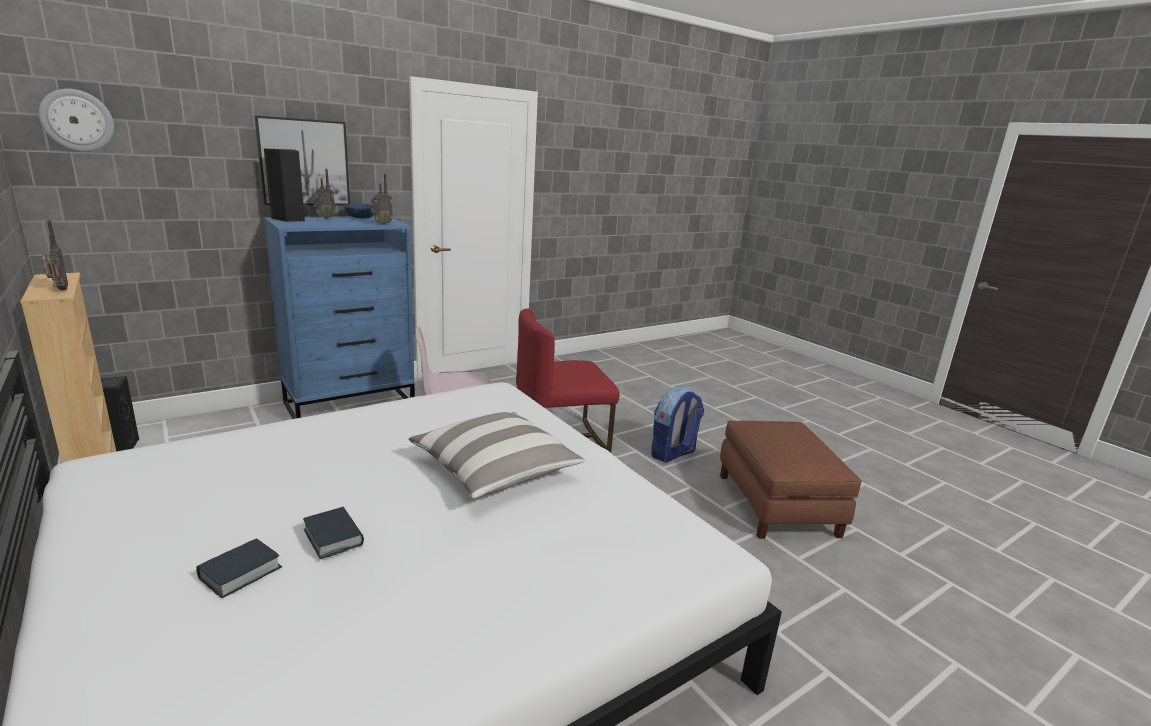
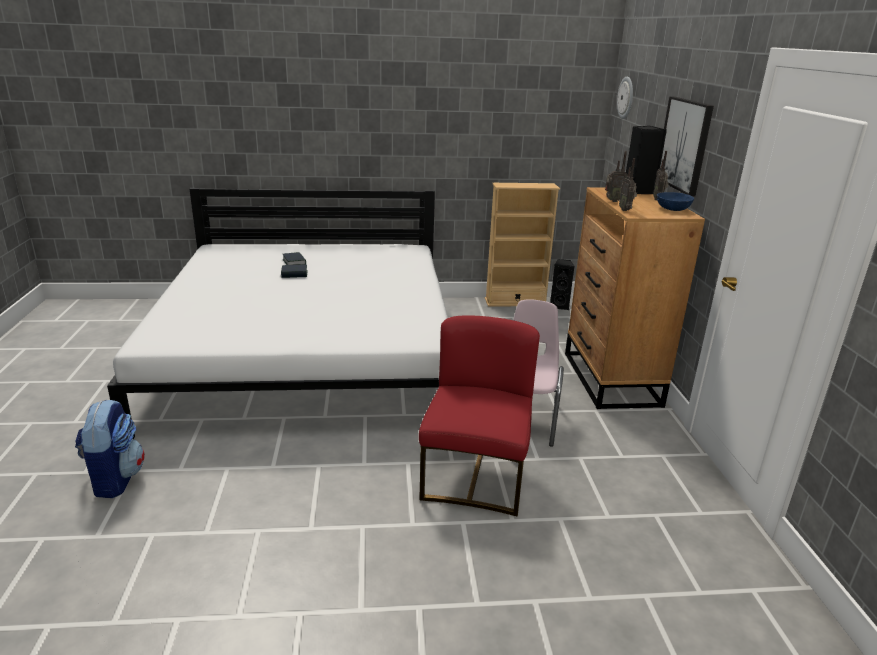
camera: 120 degrees right, 5 degrees up
(59, 290) = (511, 185): radio -> radio (612, 201)
(351, 404) = (611, 379): blue dresser -> brown dresser
(495, 470) = (306, 313): pillow -> none
(673, 454) = (383, 553): backpack -> backpack (115, 479)
(777, 505) = (216, 581): brown ottoman -> none

